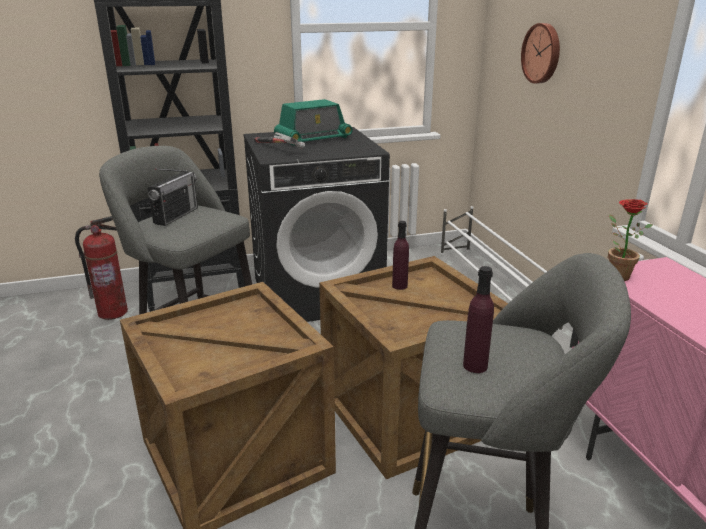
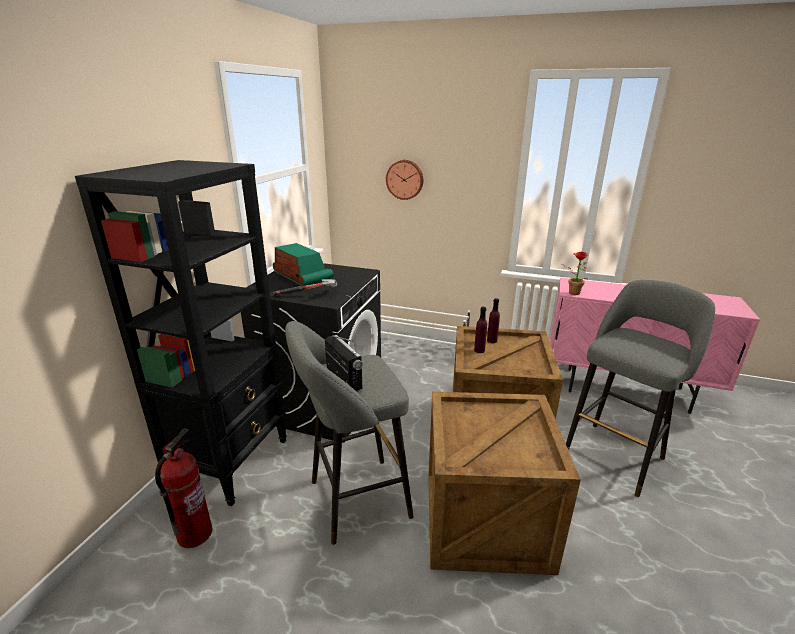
camera: 55 degrees left, 0 degrees up
(313, 138) = (302, 277): radio -> radio turned 45 degrees counterclockwise
(475, 366) = (652, 352): purple bottle -> purple bottle (492, 340)

